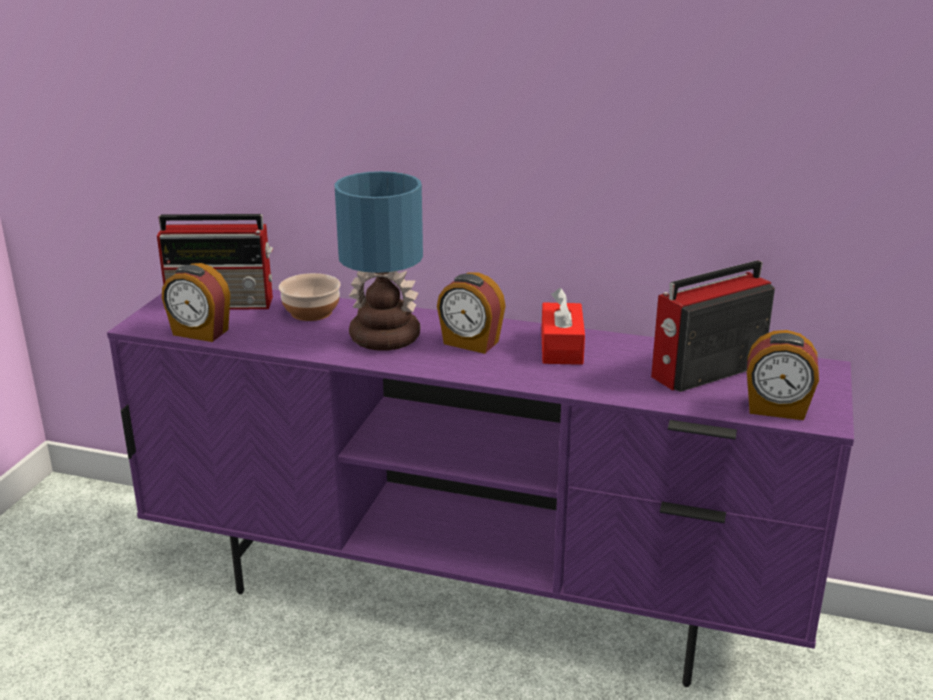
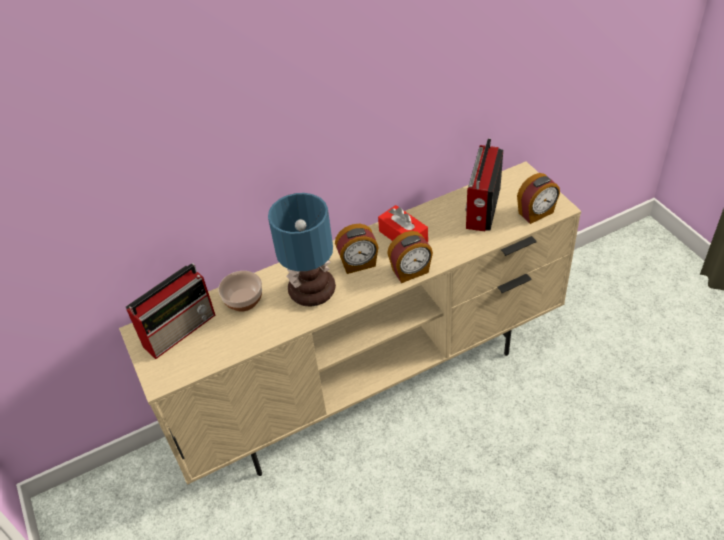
camera: 40 degrees left, 20 degrees up
(200, 333) = (206, 361): alarm clock -> alarm clock (411, 272)
(471, 599) = (374, 384): purple tv stand -> beige tv stand

